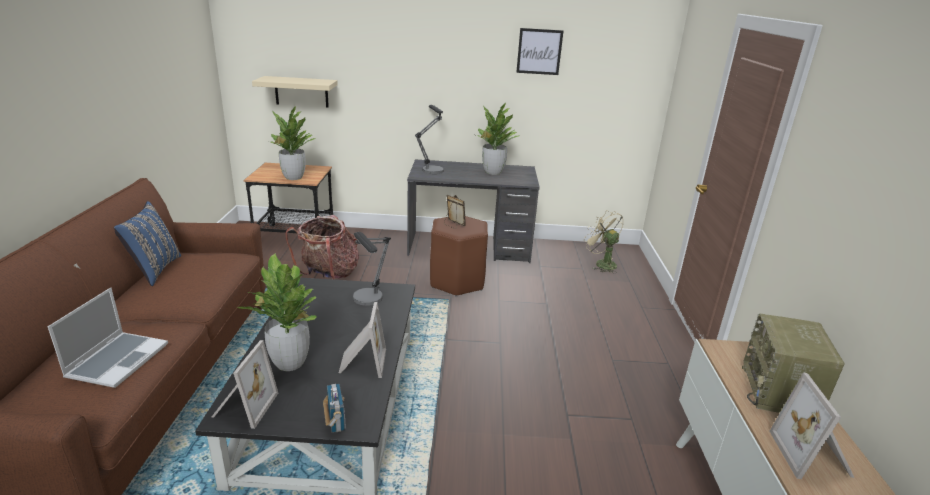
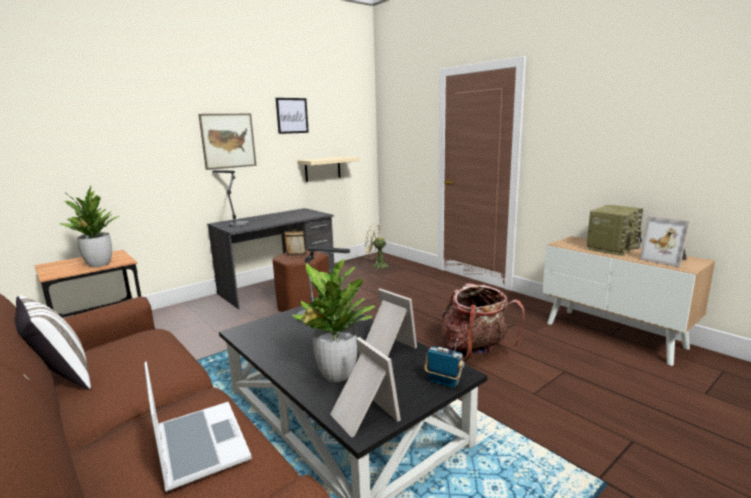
camera: 40 degrees left, 10 degrees down
(154, 270) = (60, 379): blue pillow -> white pillow
(301, 92) = (71, 177): beige shelf -> beige shelf (322, 168)
(328, 274) = (186, 346): backpack -> backpack (475, 350)
(452, 74) = (228, 141): none -> picture
(492, 172) = (285, 216): potted plant -> none
(779, 393) = (612, 248): radio -> radio turned 105 degrees counterclockwise

